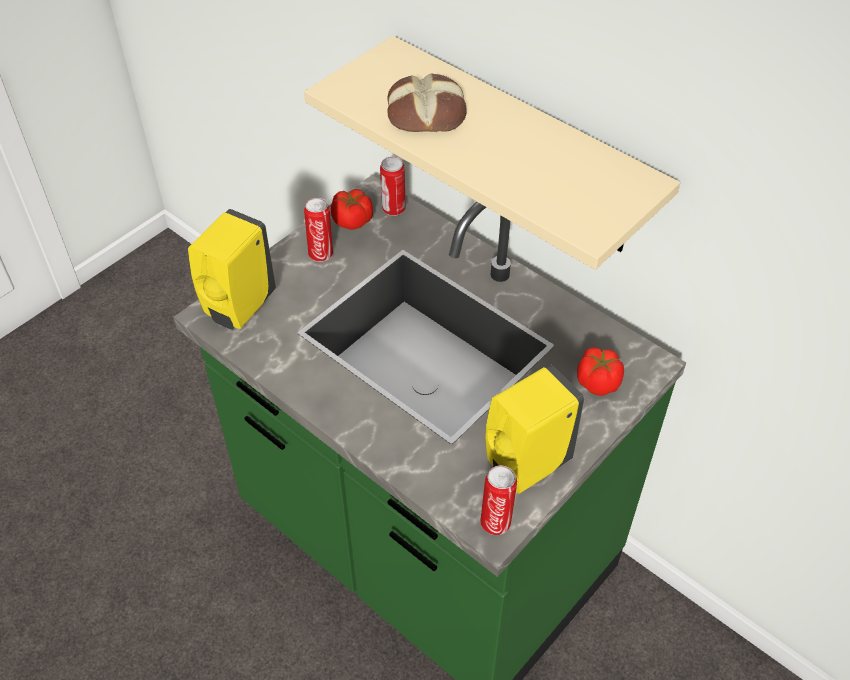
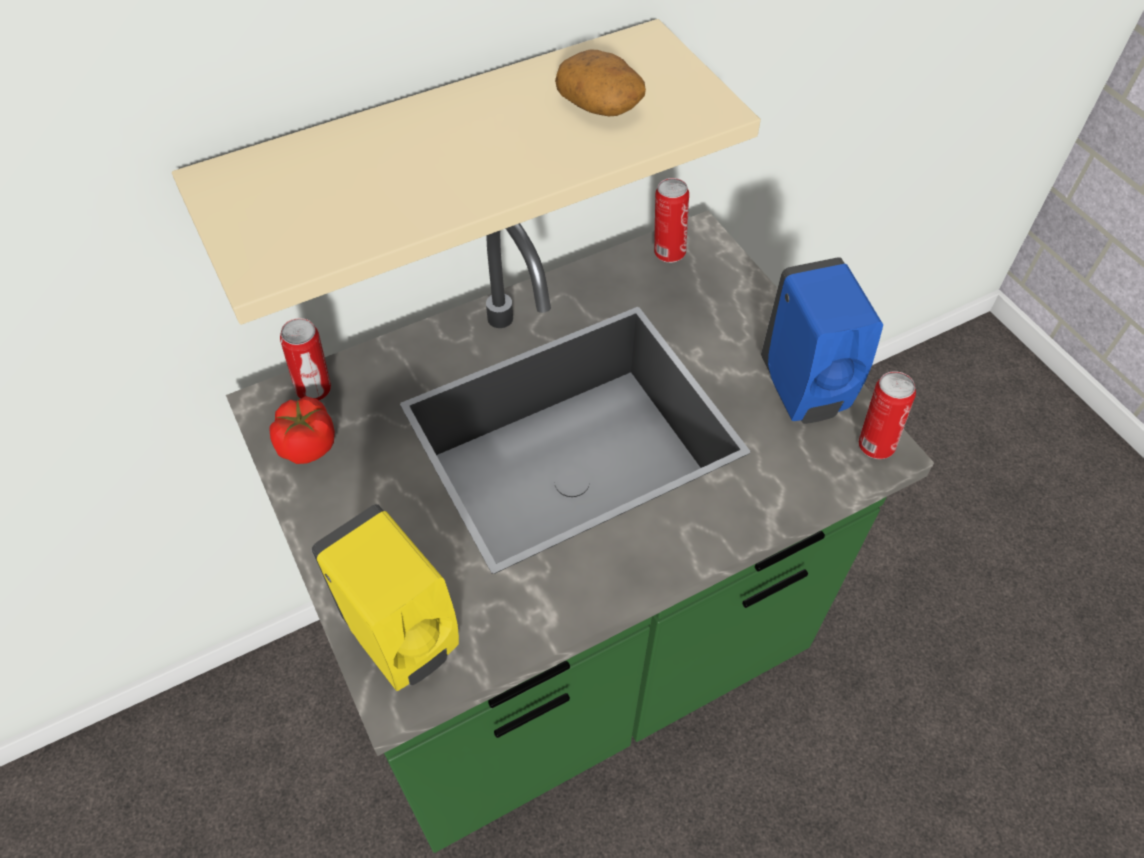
camera: 70 degrees left, 5 degrees up
(321, 253) = (351, 501): can -> can (667, 252)
(426, 112) = (391, 184): bread -> none
(525, 466) = (804, 392): yellow soap dispenser -> blue soap dispenser
(557, 177) = (600, 105): none -> potato
(597, 382) = (708, 288): tomato -> none

